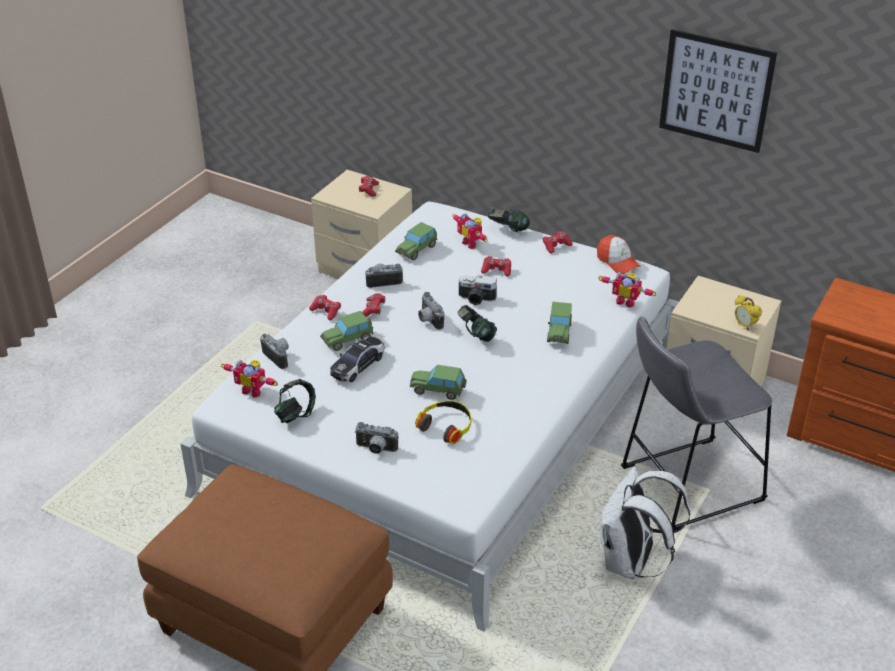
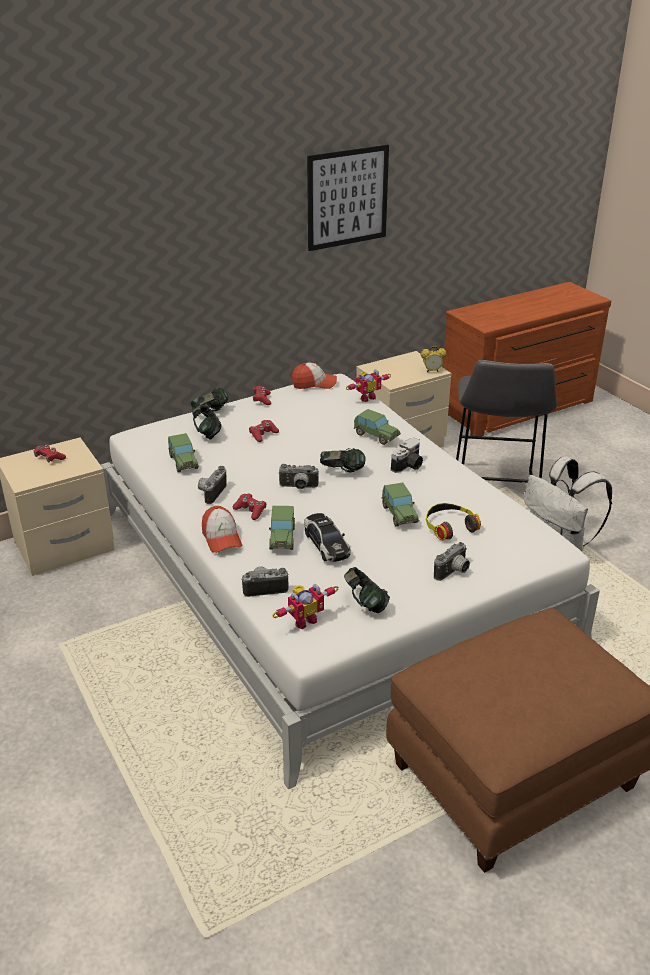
camera: 60 degrees left, 5 degrees down
(326, 311) = (221, 538): red game controller -> cap
(438, 390) = (399, 514): toy car -> toy car turned 60 degrees counterclockwise
(472, 243) = (207, 434): toy robot -> headphones
(476, 299) = (292, 456): camera -> camera (408, 466)

